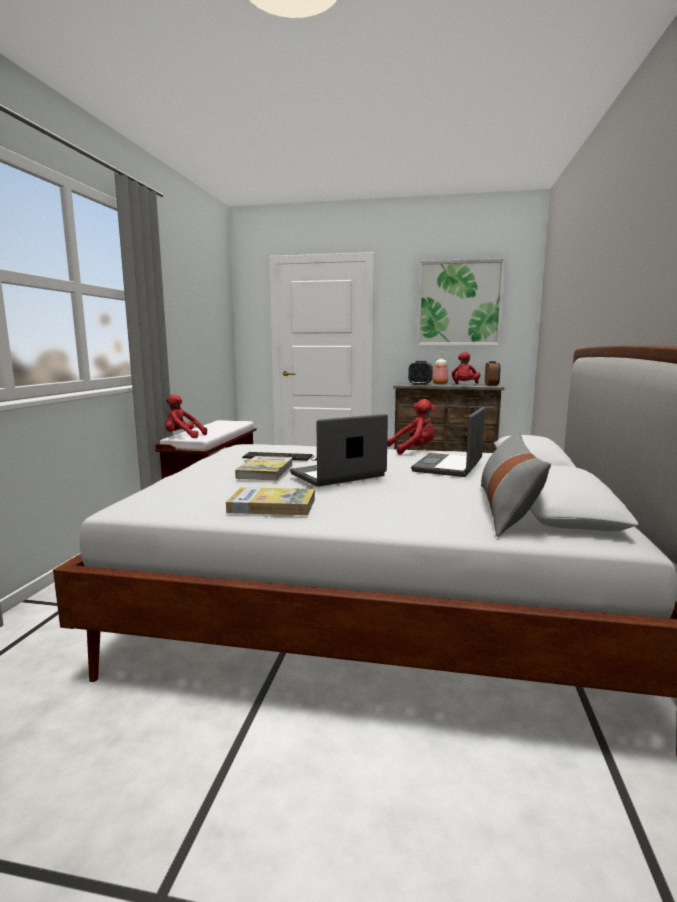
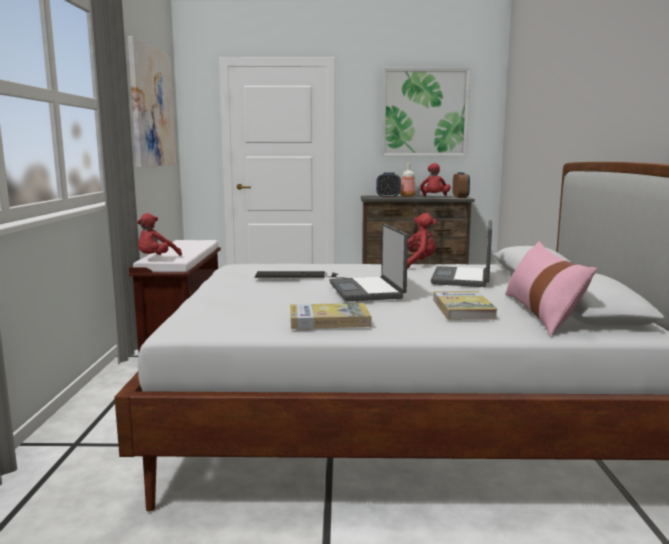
camera: 10 degrees left, 0 degrees up
(182, 437) = (156, 259): red plush toy -> red plush toy turned 60 degrees counterclockwise
(201, 301) = (152, 107): none -> picture
(265, 471) = (290, 289): book -> book (463, 309)
(338, 475) = (367, 290): laptop -> laptop turned 60 degrees counterclockwise
(507, 509) = (542, 313): grey pillow -> pink pillow

